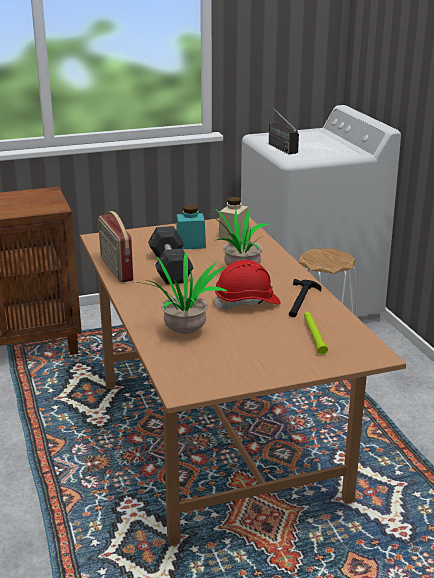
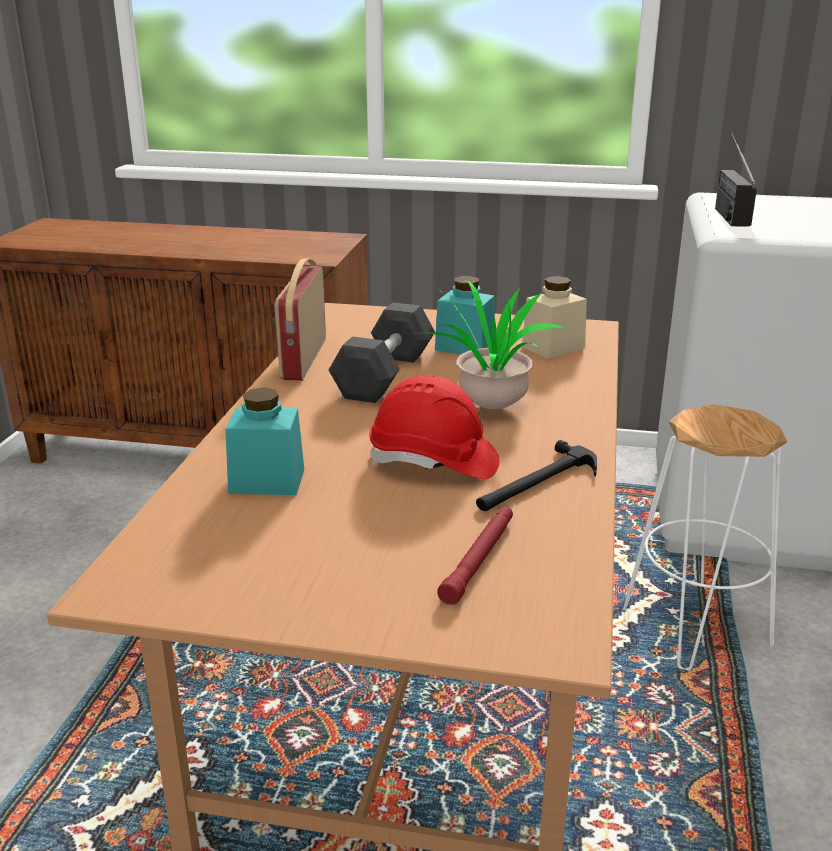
camera: 30 degrees right, 0 degrees up
(184, 330) = (267, 481): potted plant -> turquoise jar
(314, 335) = (480, 558): green flashlight -> red flashlight

